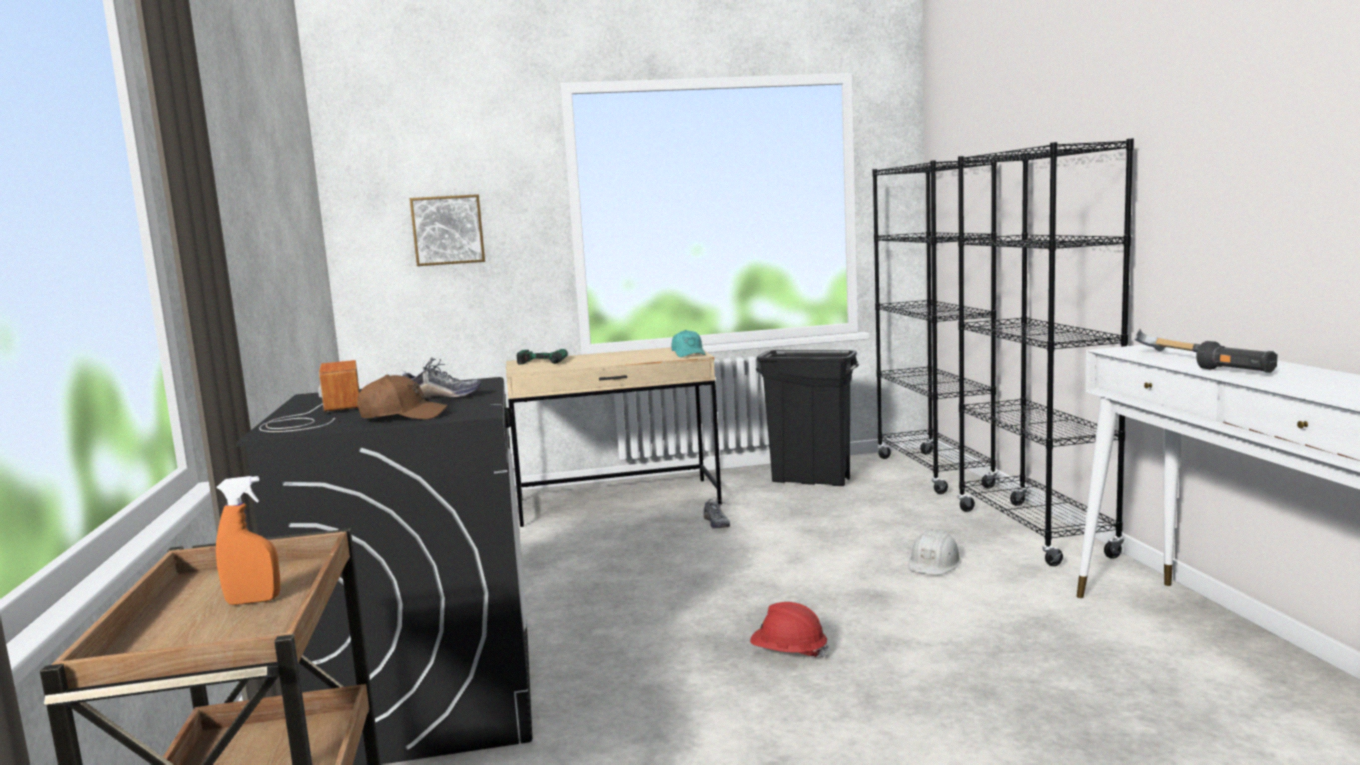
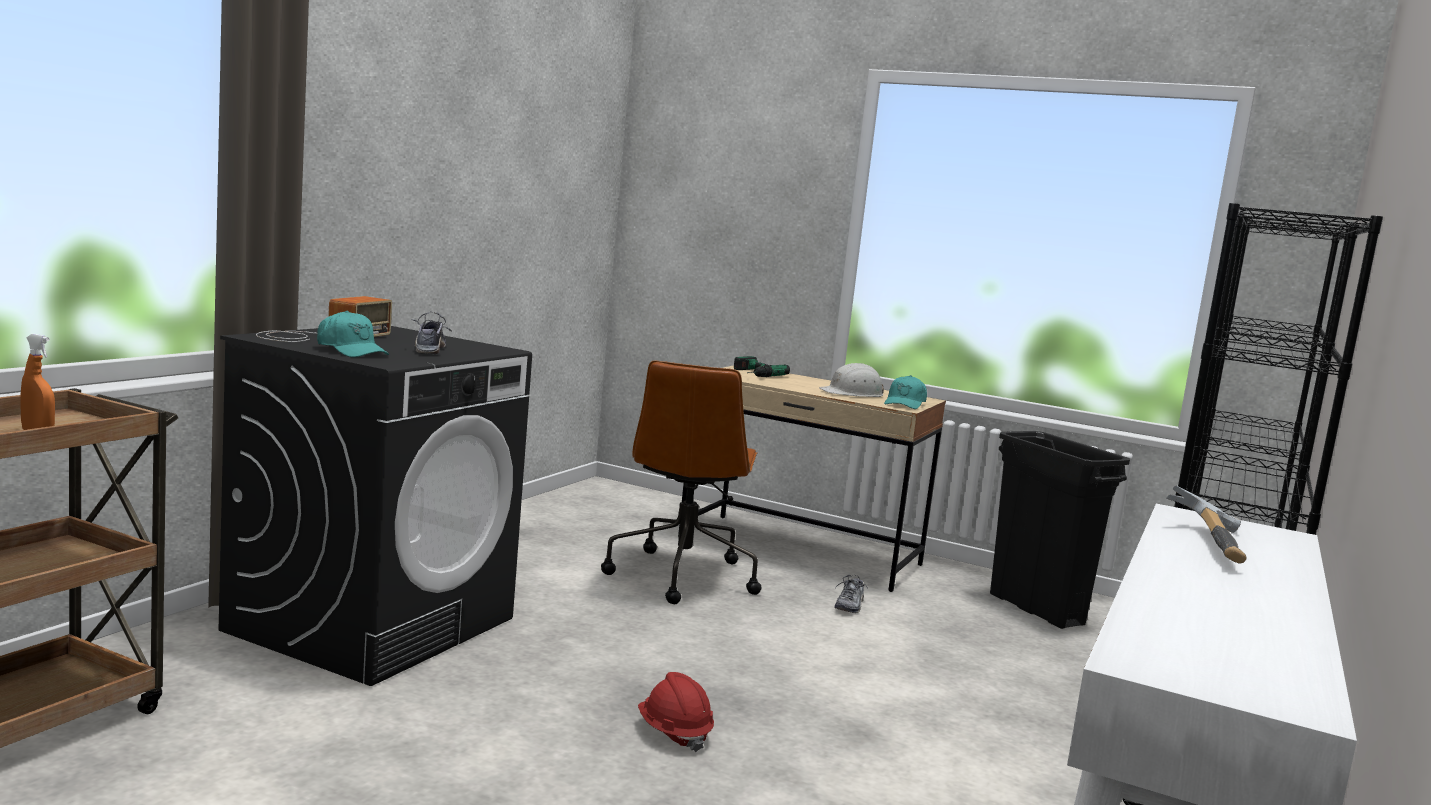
camera: 35 degrees right, 0 degrees up
(403, 416) = (351, 351): brown cap -> turquoise cap
(442, 397) = (429, 349): shoe -> shoe turned 135 degrees counterclockwise
(448, 230) = (725, 215): picture -> none
(578, 551) = (682, 576): none -> brown office chair
(934, 563) = (993, 738): white hard hat -> white hard hat (853, 393)
(1236, 372) = (1186, 573): black flashlight -> none

